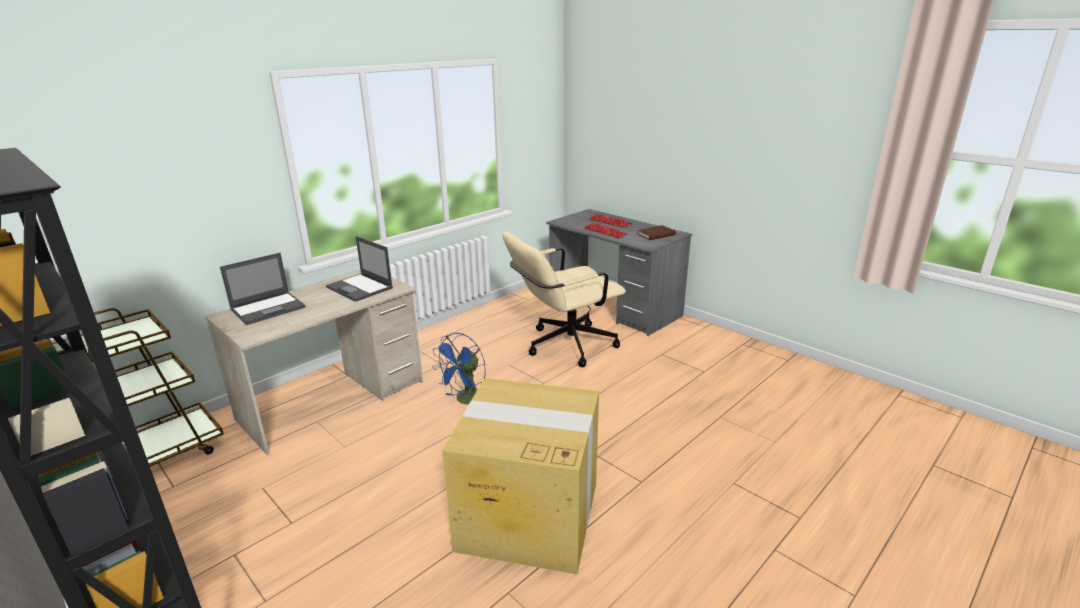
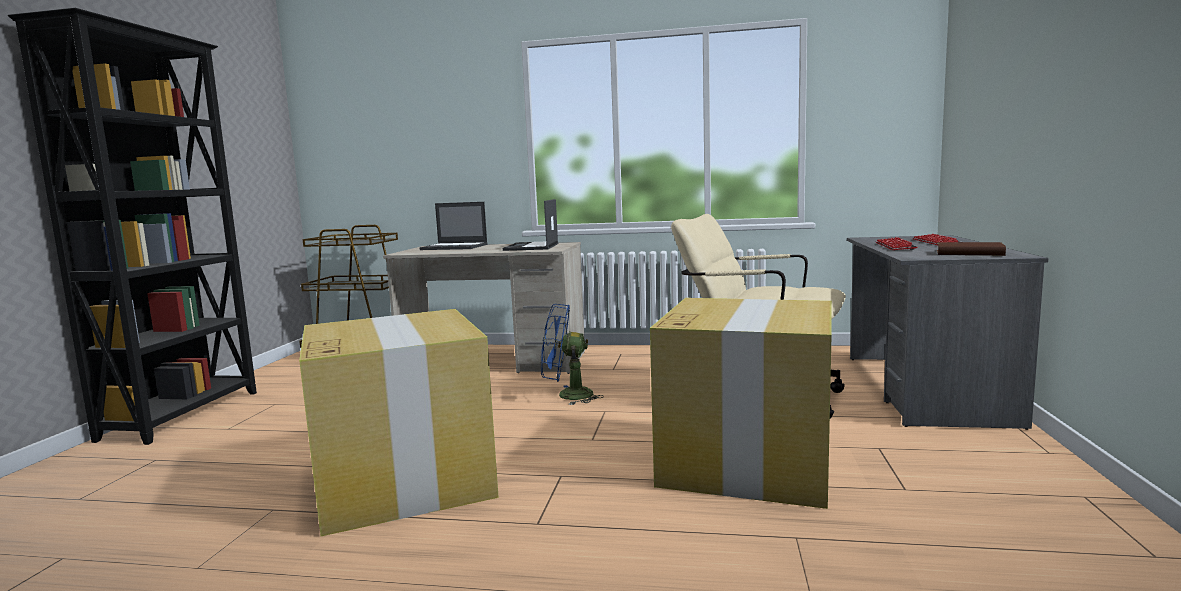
camera: 55 degrees right, 15 degrees down
(638, 391) = (747, 461): none -> cardboard box

